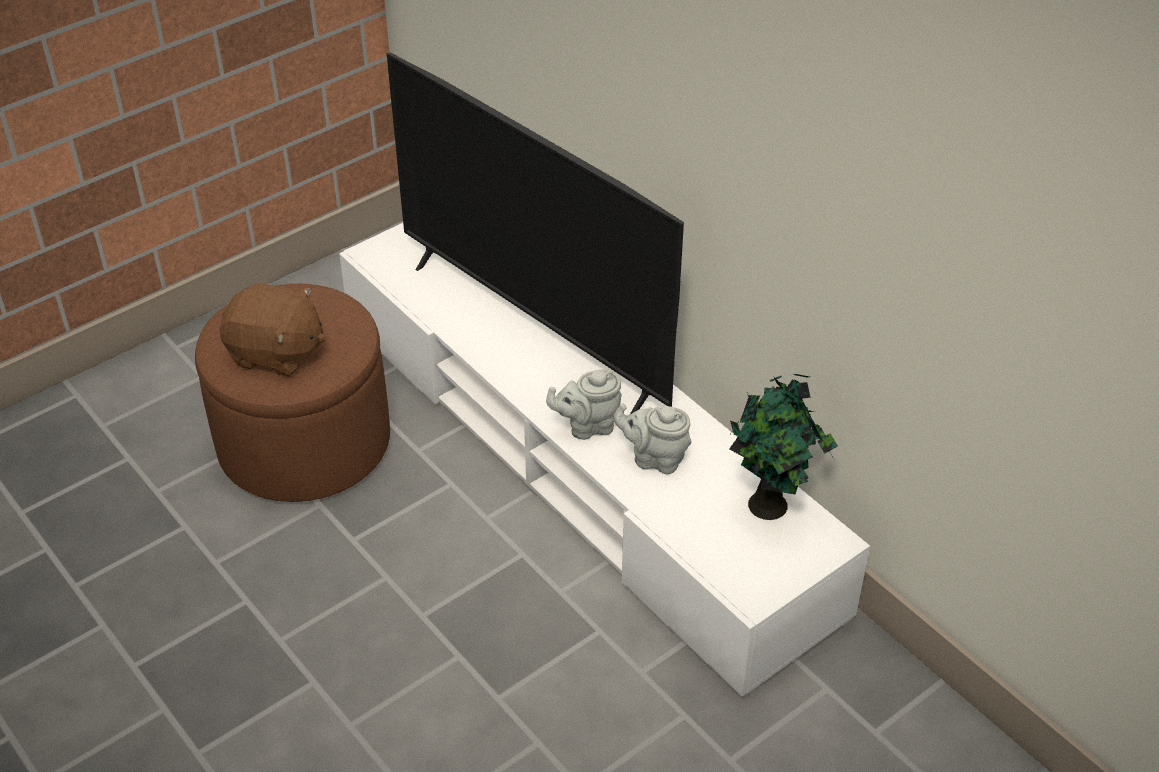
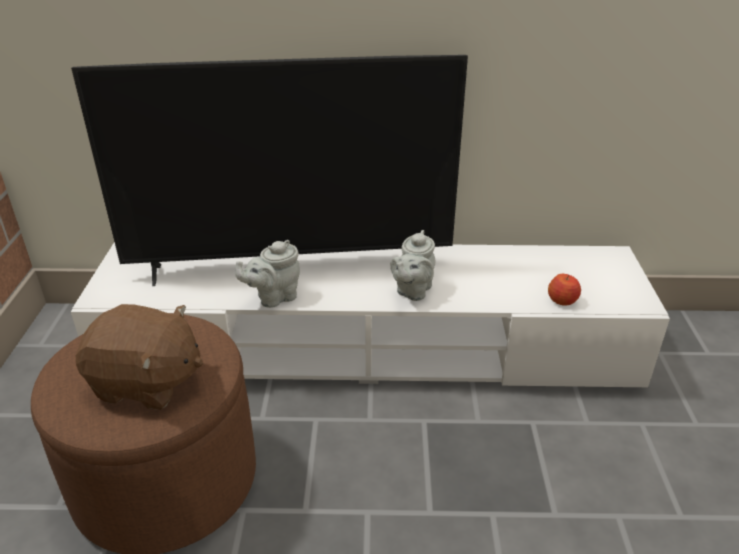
camera: 50 degrees left, 10 degrees down
(276, 353) = (147, 383): brown plush toy -> brown plush toy turned 45 degrees clockwise
(655, 458) = (475, 280): grey teapot -> grey teapot (274, 297)
(690, 536) = (562, 300): none -> apple
(771, 506) = (564, 261): potted plant -> none

